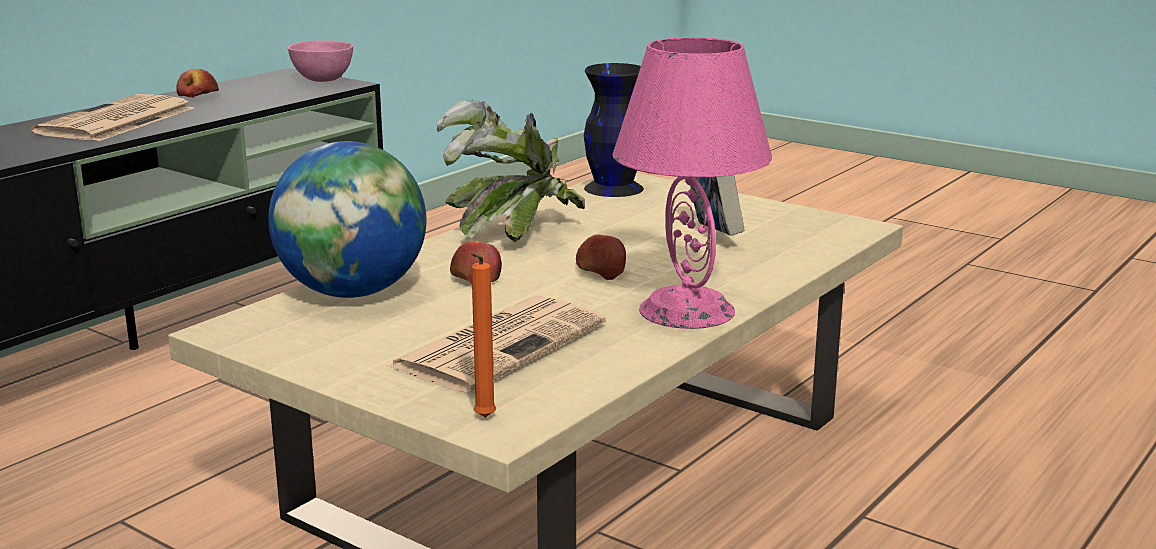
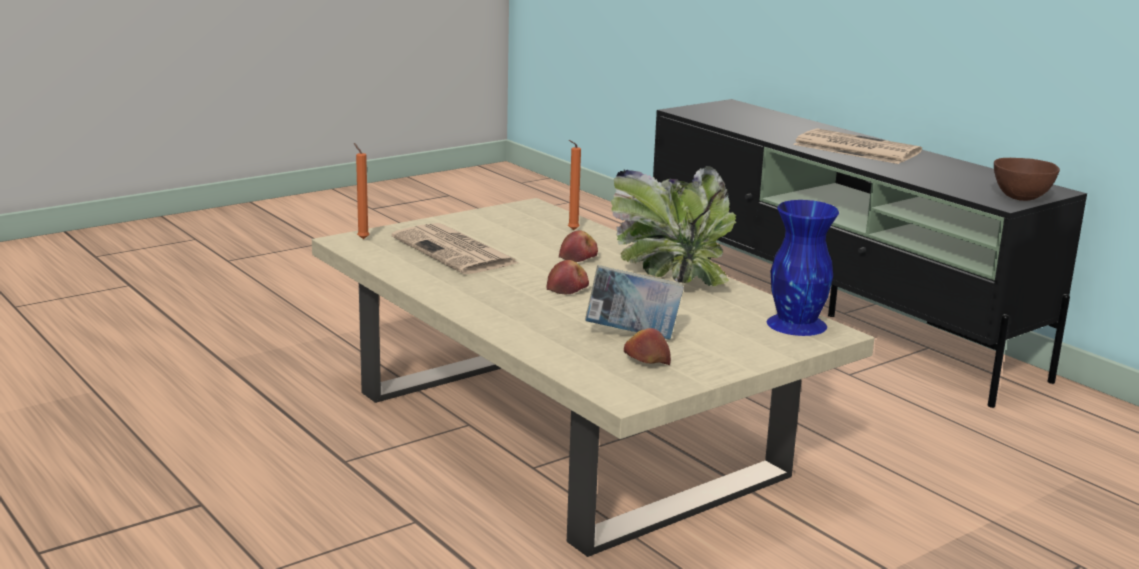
camera: 105 degrees right, 0 degrees up
(198, 98) = (939, 166): apple -> apple (646, 361)
(322, 80) = (1022, 198): pink bowl -> brown bowl
(353, 293) = (571, 230): globe -> orange candle
(612, 188) = (797, 323): black vase -> blue vase
(688, 310) = (468, 299): pink table lamp -> none

